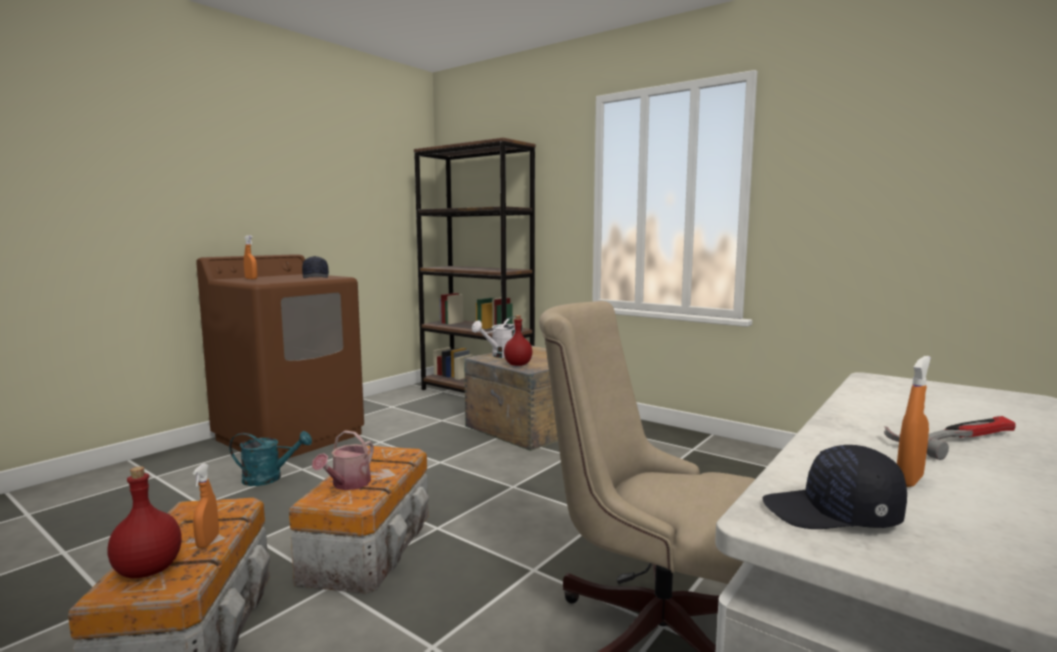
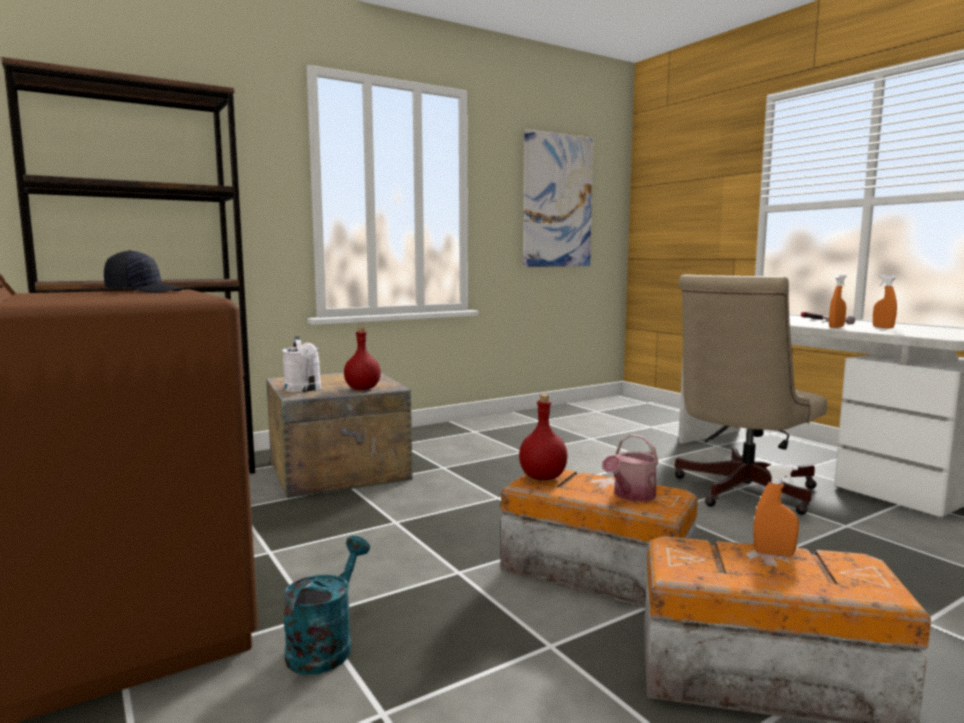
camera: 70 degrees left, 0 degrees up
(147, 571) = (845, 578): red bottle -> red bottle (543, 477)
(251, 279) = (87, 299): orange spray bottle -> orange spray bottle (836, 327)
(348, 484) = (631, 495): watering can -> watering can turned 90 degrees clockwise
(832, 514) = (932, 334): black cap -> none
(907, 183) = (558, 201): none -> picture

